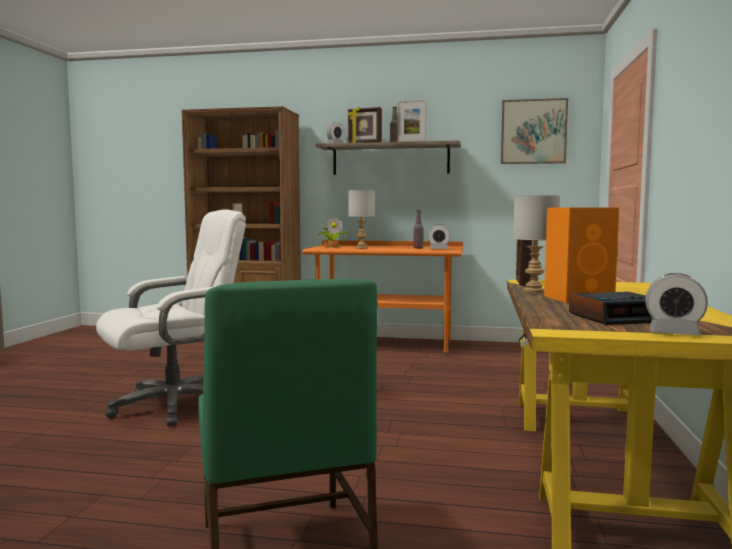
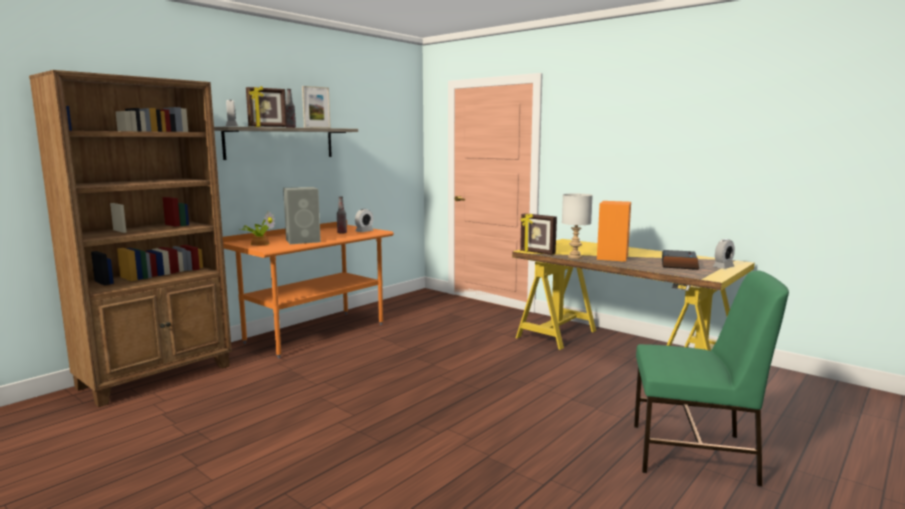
camera: 60 degrees left, 5 degrees up
(174, 405) = (360, 451): white office chair -> none
(362, 248) = (304, 241): grey table lamp -> grey speaker
(533, 132) = (386, 120): picture -> none

